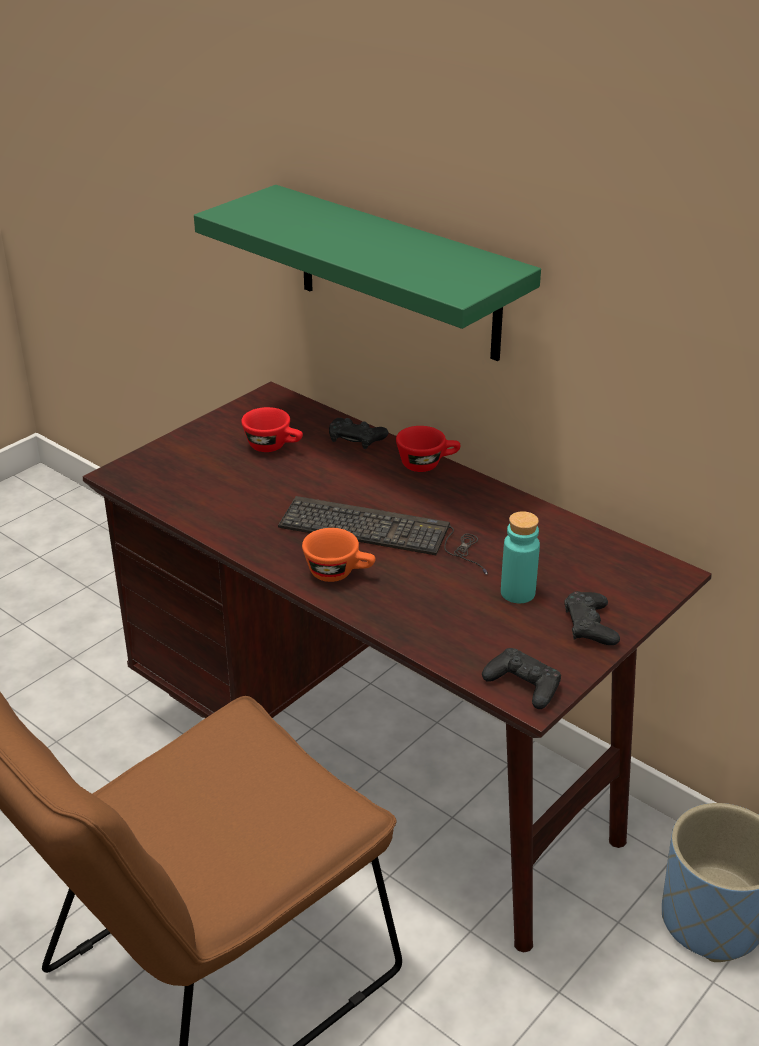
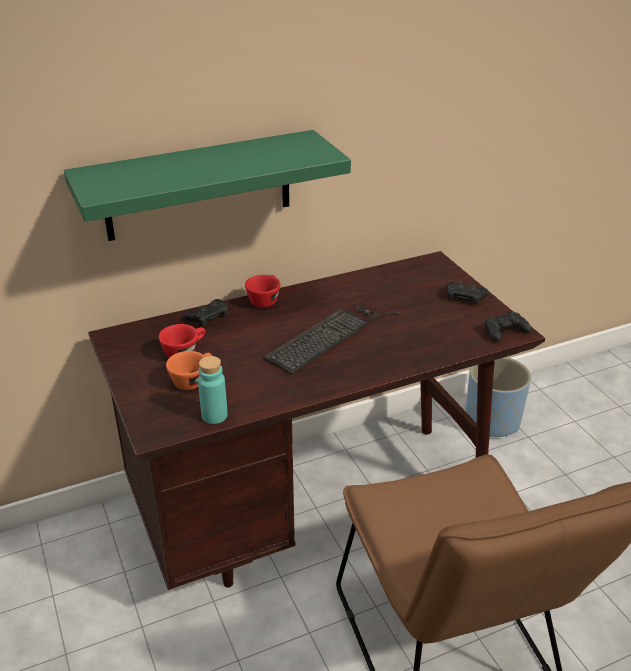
camera: 65 degrees left, 0 degrees up
(339, 573) = (361, 363): orange cup -> orange cup (192, 380)
(517, 593) = (422, 309): turquoise bottle -> turquoise bottle (214, 415)

